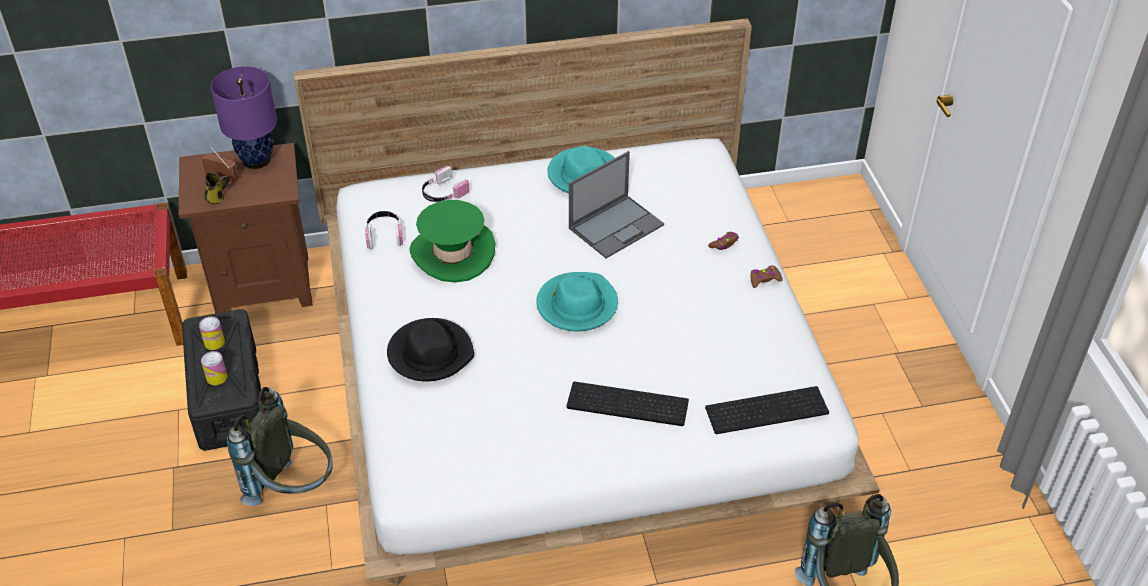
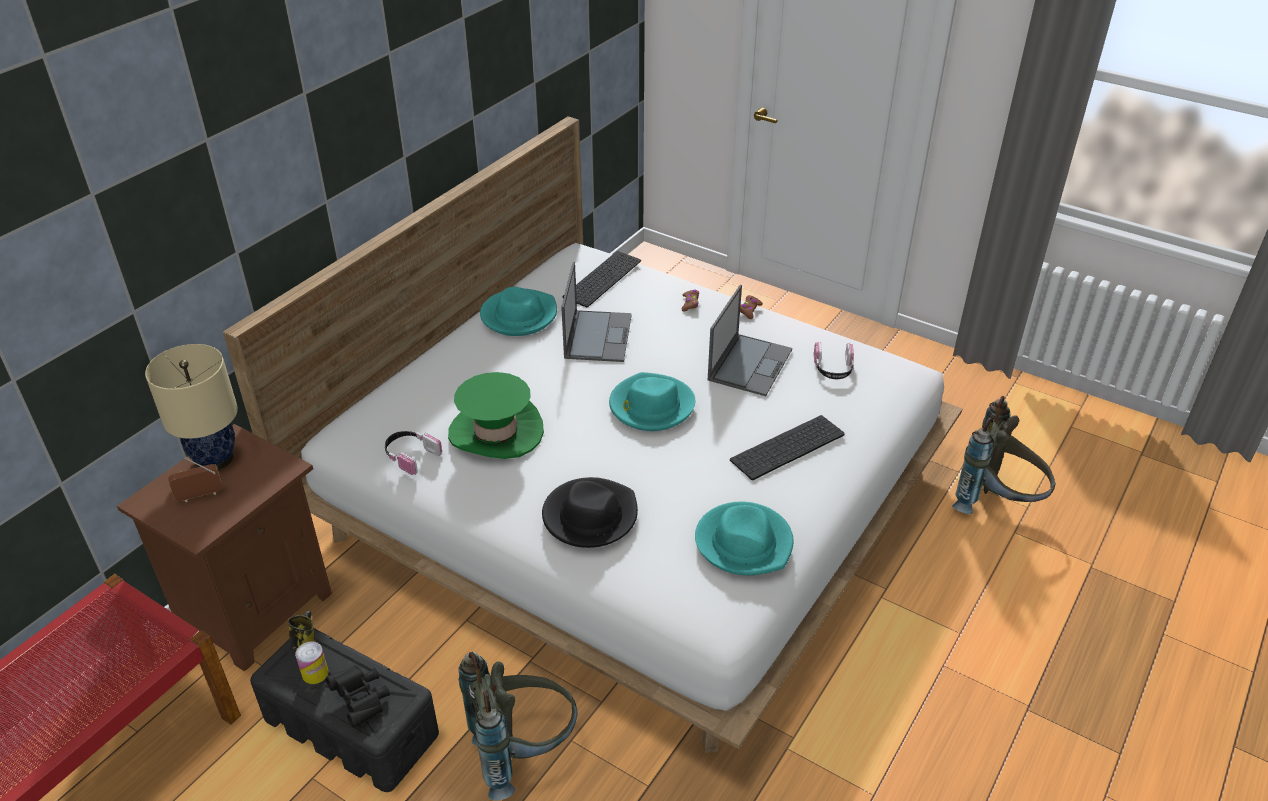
camera: 45 degrees left, 5 degrees down
(216, 198) = (219, 514): mug -> mug (305, 642)
(216, 377) = (361, 700): can -> black binoculars
(256, 160) = (215, 458): purple table lamp -> beige table lamp
(443, 193) = (418, 394): headphones -> headphones (833, 369)
(498, 445) = (744, 542): none -> turquoise hat
(696, 322) = (750, 364): none -> laptop
(767, 408) = (875, 387): keyboard -> keyboard (601, 278)

